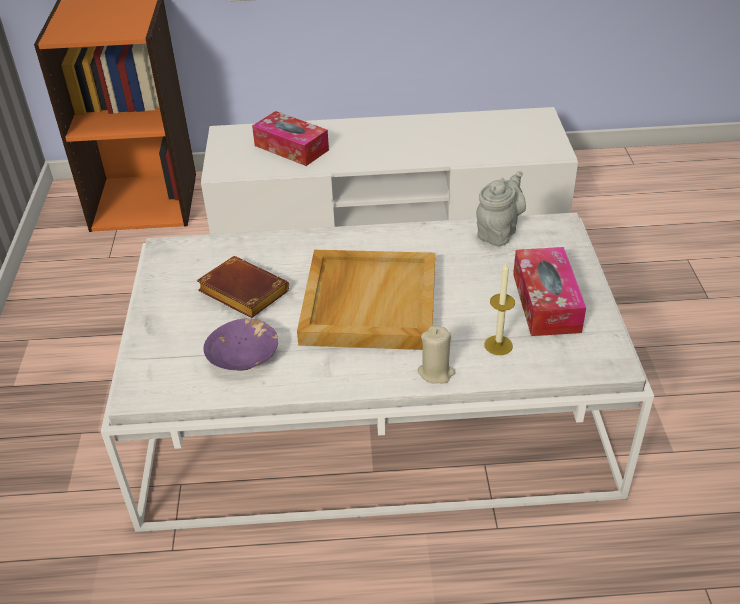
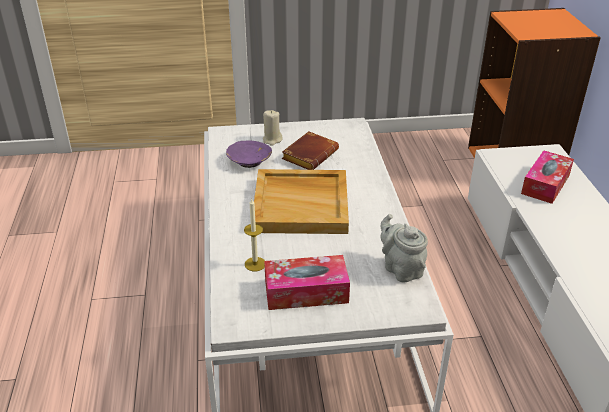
camera: 85 degrees right, 5 degrees down
(436, 372) = (229, 235): beige candle -> beige candle (272, 140)
(498, 232) = (401, 268): grey teapot -> grey teapot turned 150 degrees counterclockwise

